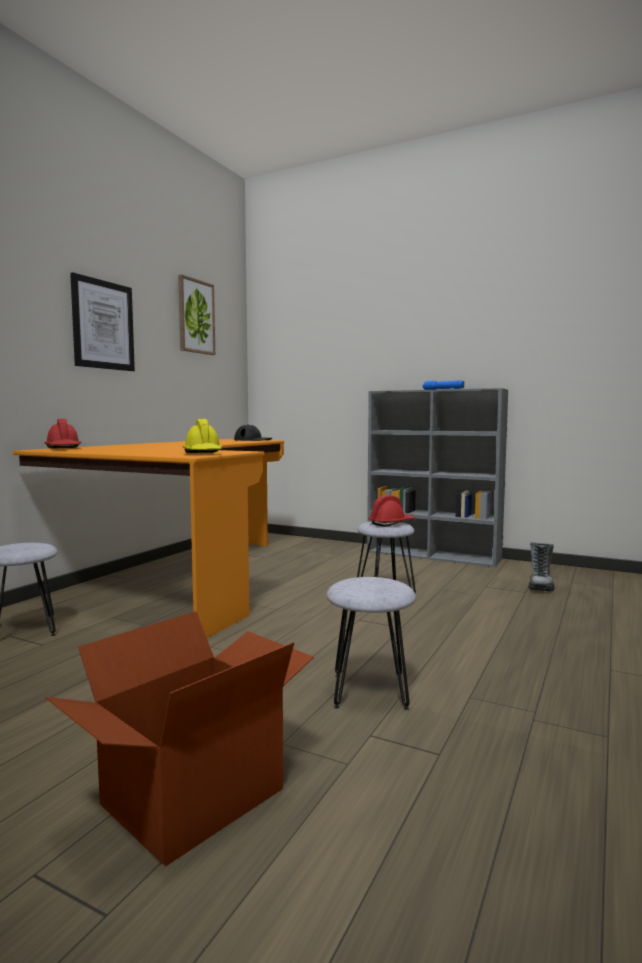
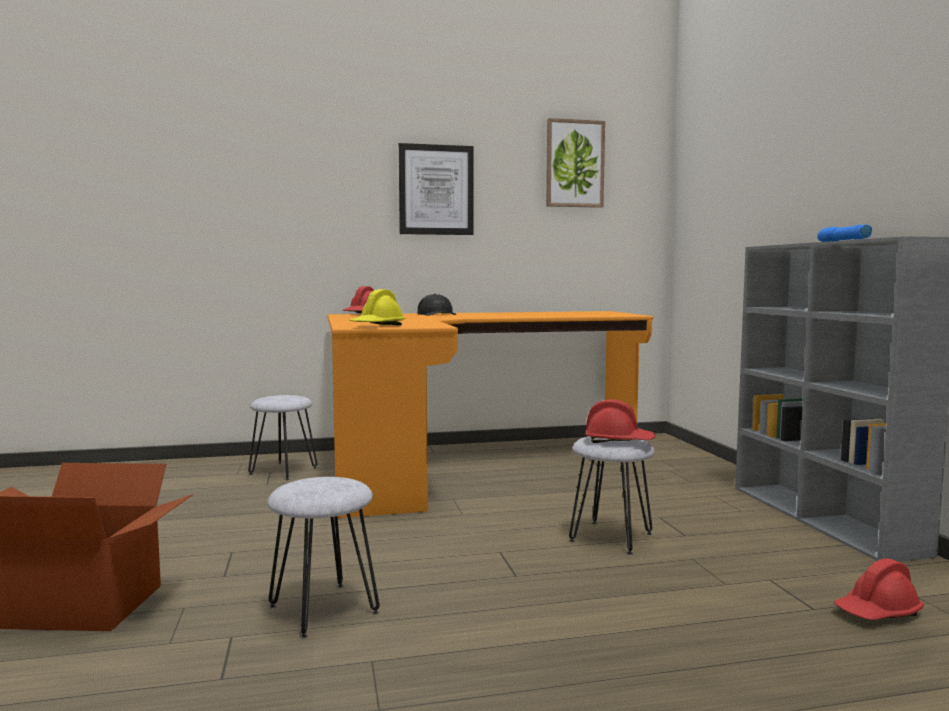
camera: 50 degrees right, 0 degrees up
(253, 440) = (615, 314): black cap -> black cap (437, 314)
(541, 585) = (877, 612): boot -> red hard hat

